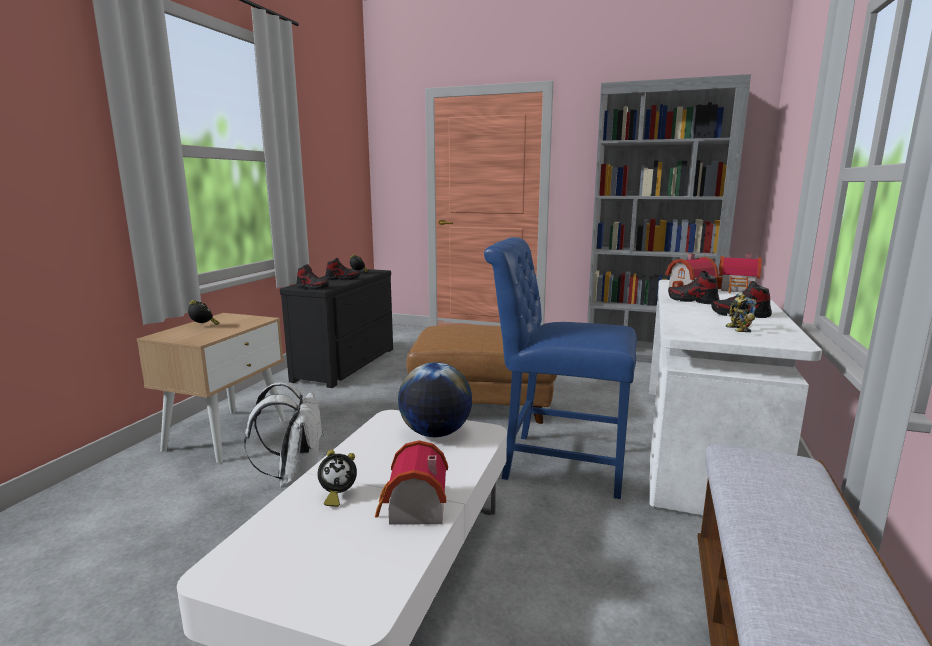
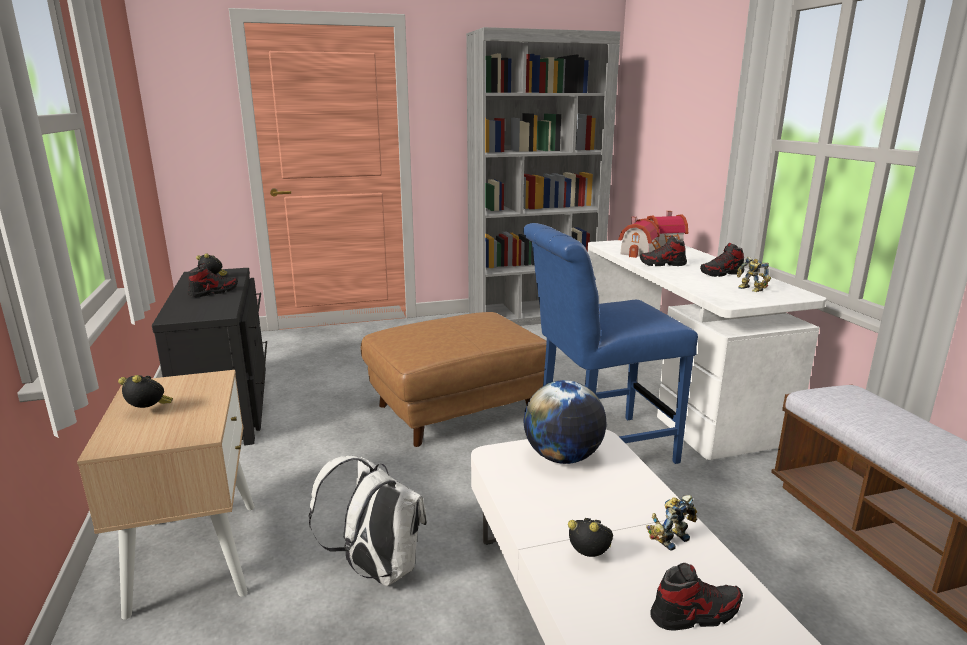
camera: 35 degrees left, 5 degrees up
(312, 288) = (204, 314): shoe -> shoe (695, 613)
(337, 496) = (590, 557): alarm clock -> alarm clock turned 105 degrees counterclockwise
(413, 509) = (670, 538): toy house -> toy robot

